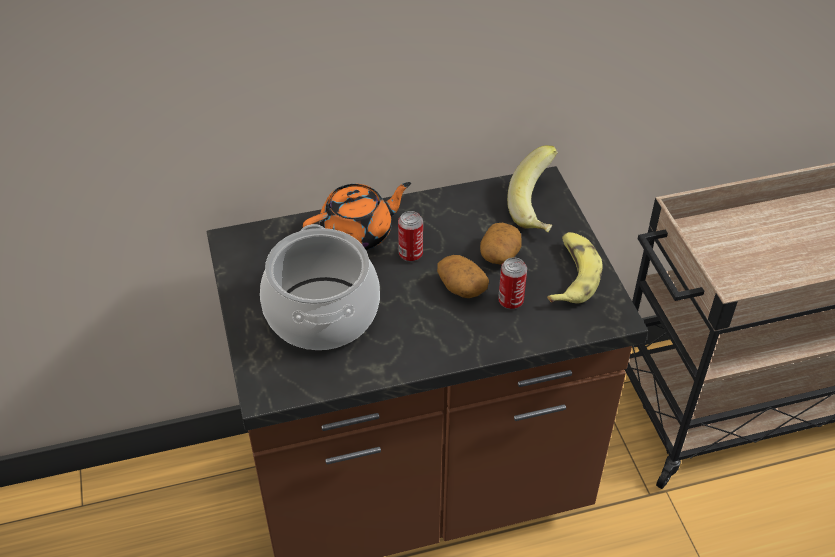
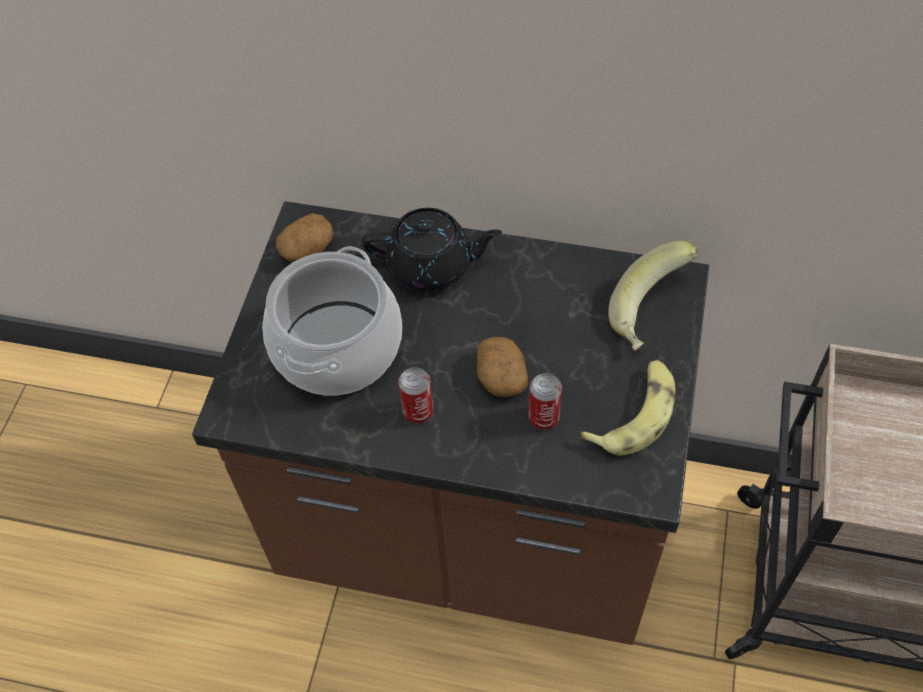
camera: 30 degrees right, 10 degrees up
(358, 233) = (431, 265): orange teapot -> black teapot
(410, 254) = (471, 313): can -> can (418, 411)
(500, 254) = (569, 354): potato -> potato (307, 249)

